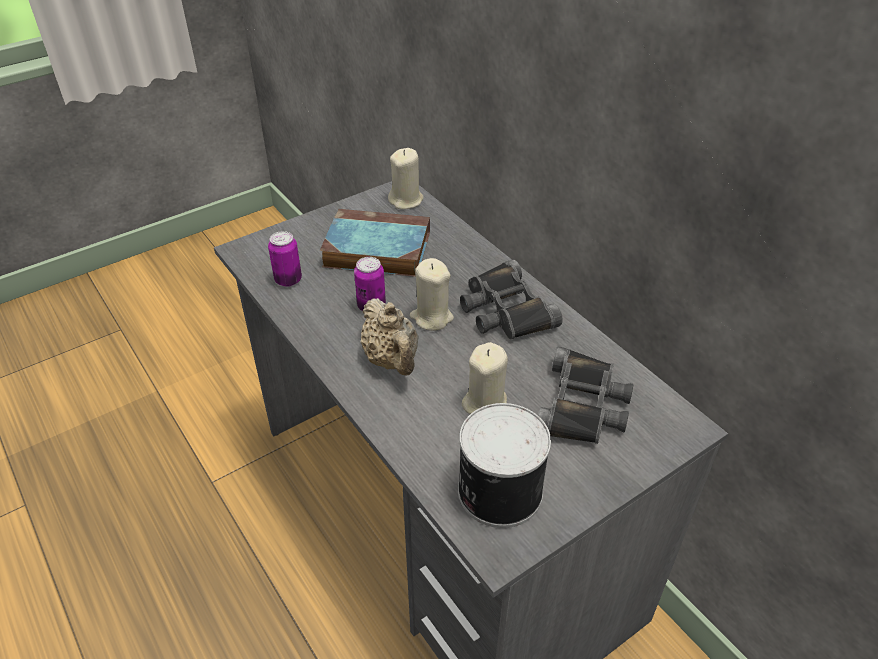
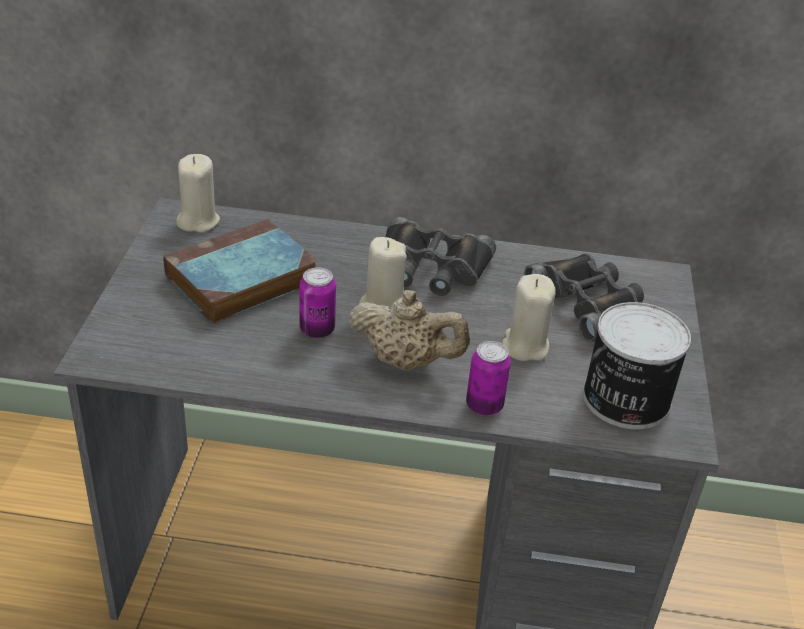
camera: 50 degrees left, 5 degrees down
(288, 280) = (197, 355): can -> can (484, 406)

